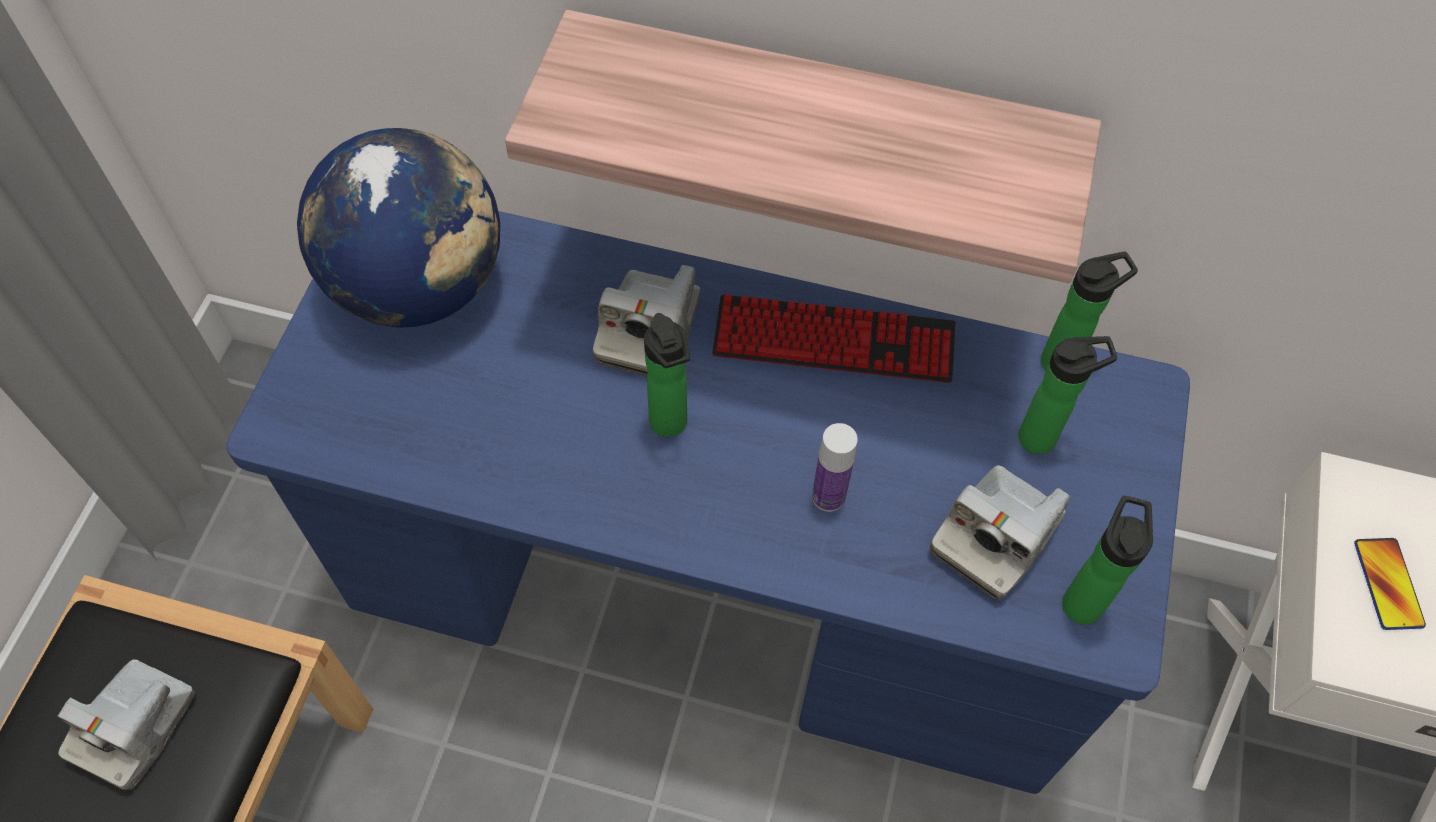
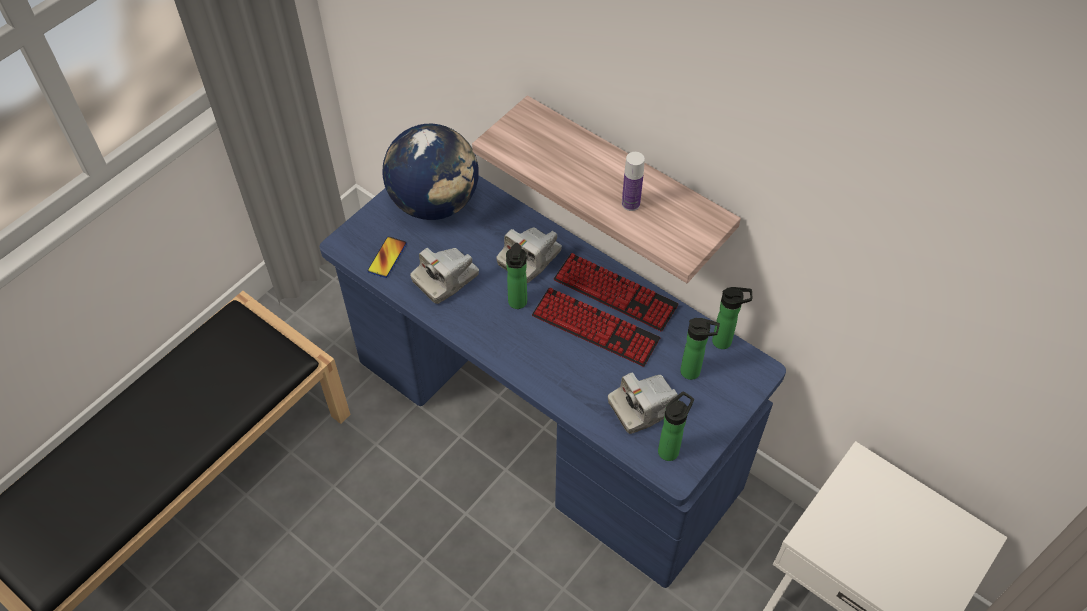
camera: 25 degrees right, 5 degrees down
(135, 727) = (236, 361): camera -> camera (445, 279)
(828, 496) = (574, 361): bottle -> bottle (630, 204)
(833, 419) = (595, 328): none -> keyboard
(1387, 584) = (851, 514): phone -> phone (387, 257)

